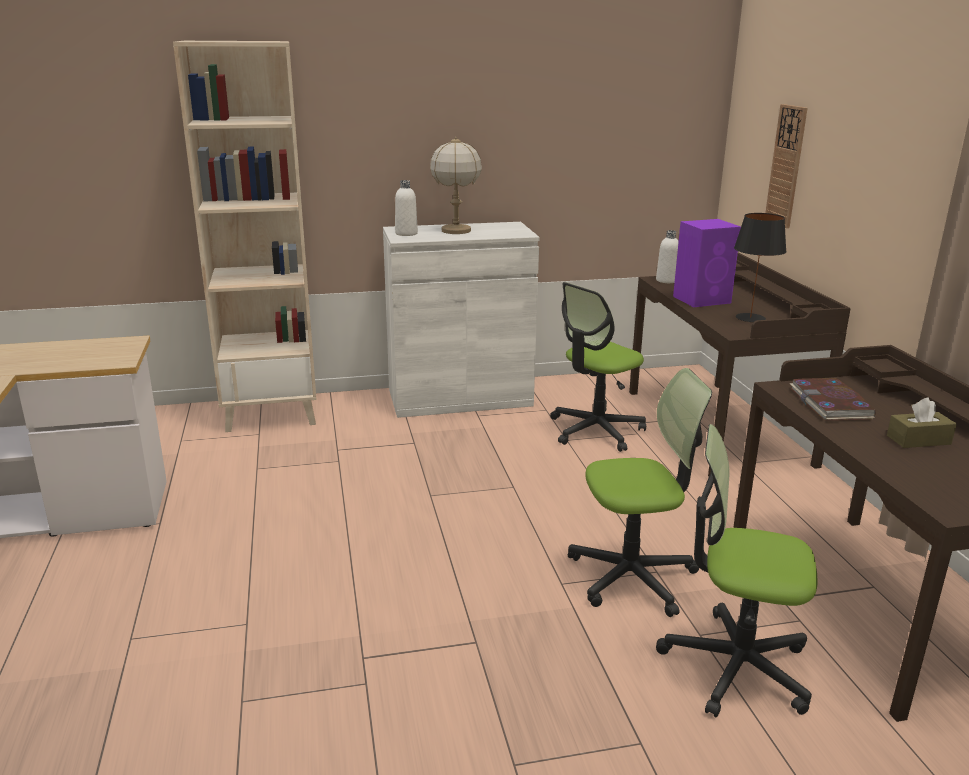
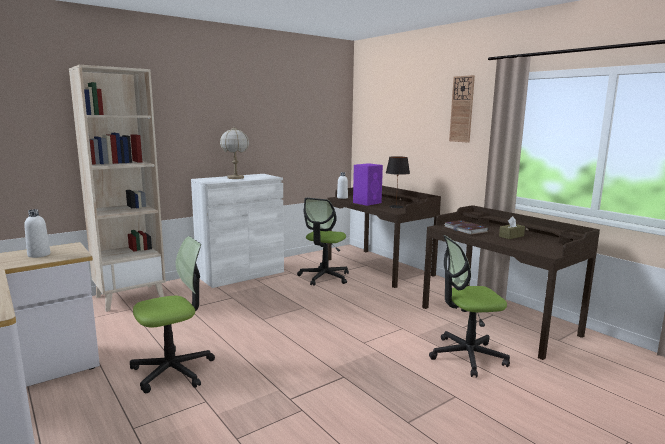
camera: 25 degrees left, 10 degrees down
(406, 233) = (210, 180): white bottle -> white bottle (39, 255)
(632, 576) = (393, 332): office chair -> office chair (173, 370)
(786, 166) = (392, 138): wall clock -> wall clock (462, 109)

